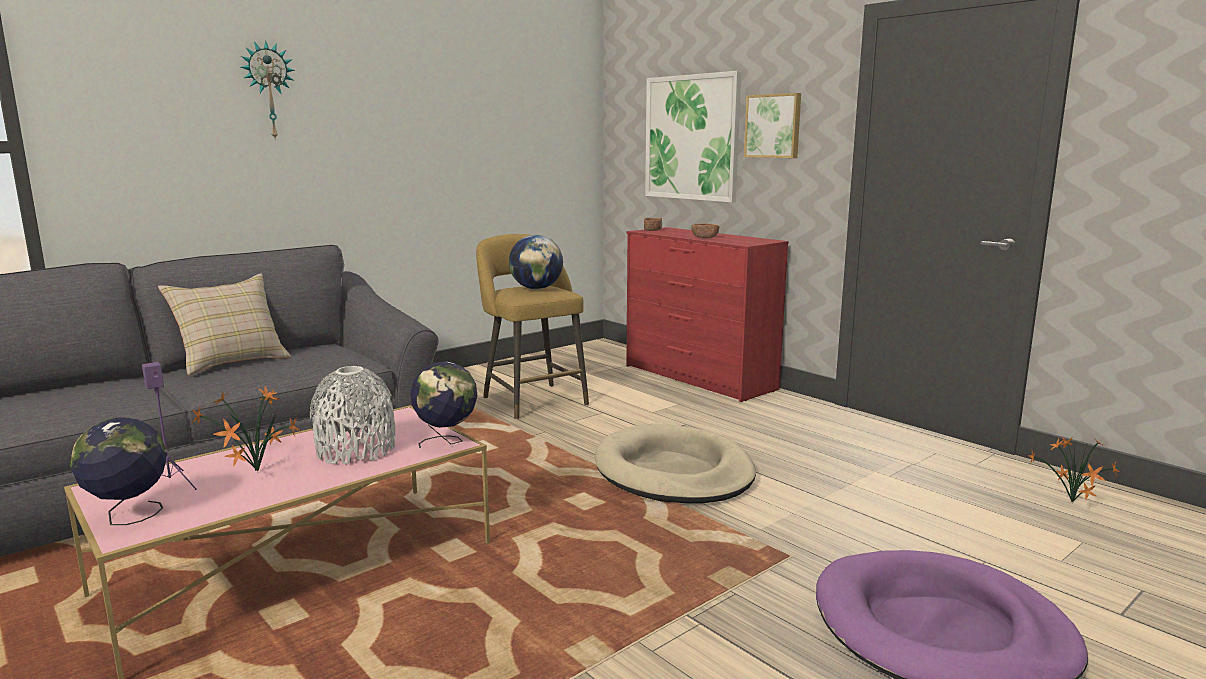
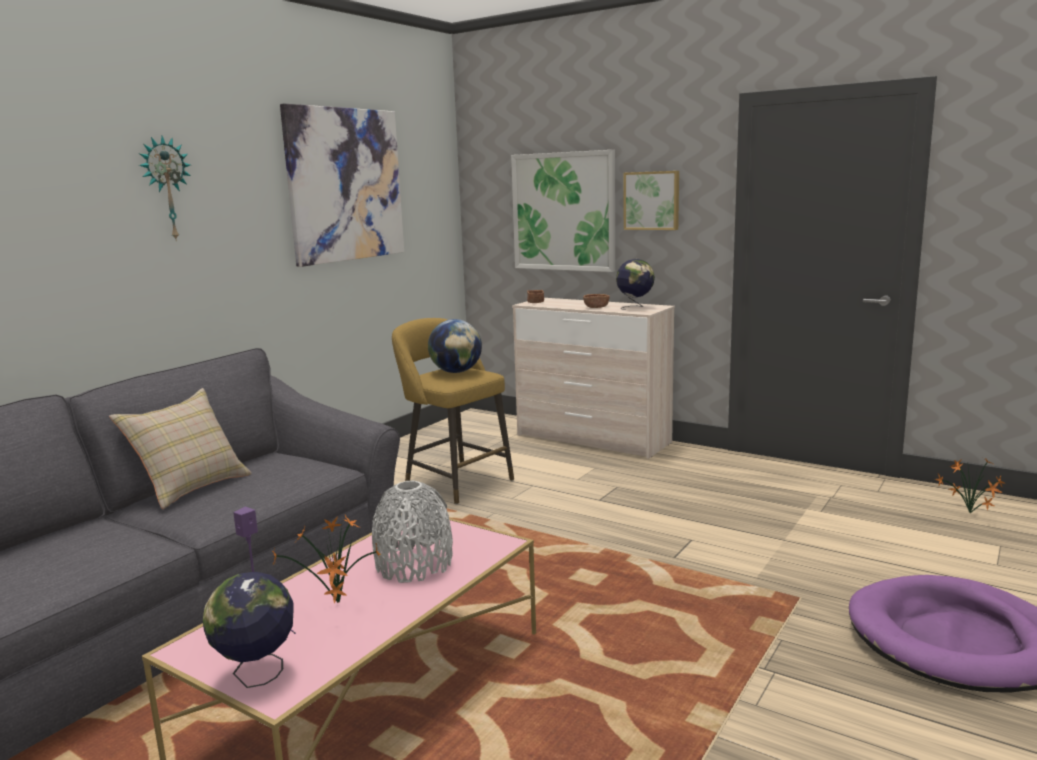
camera: 15 degrees left, 0 degrees up
(446, 442) = (493, 542): globe -> globe (635, 307)
(466, 101) = (345, 185): none -> picture
(673, 472) = (643, 535): beige dog bed -> none
(698, 378) = (592, 439): red dresser -> beige dresser

